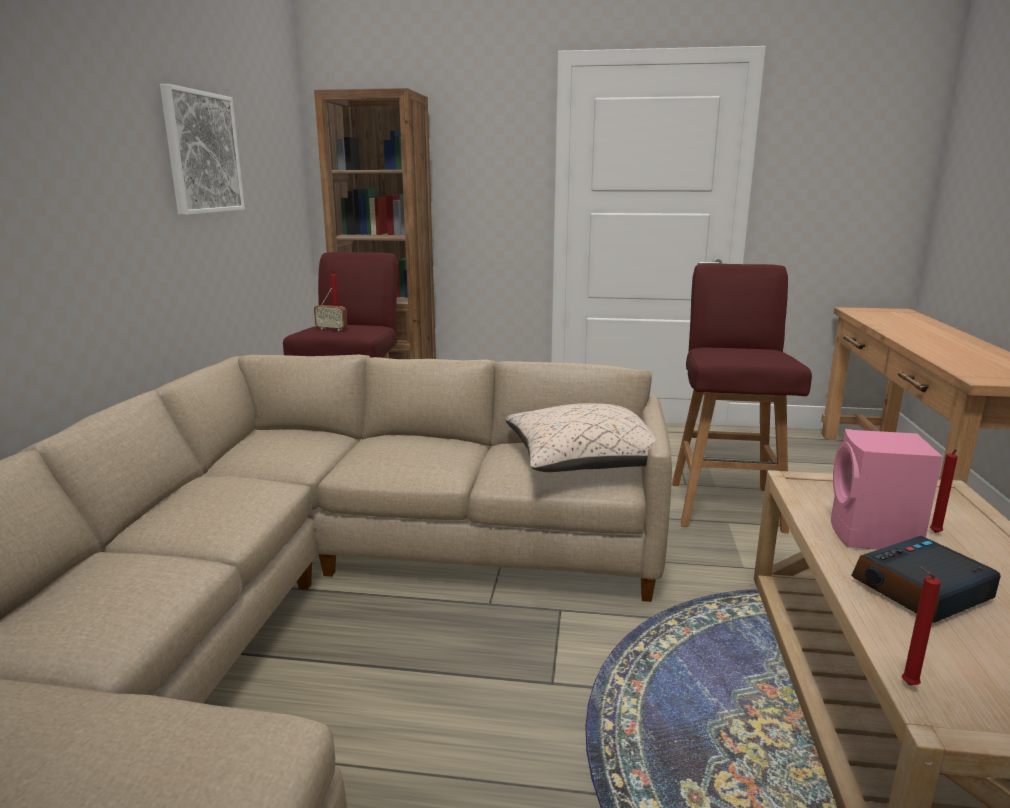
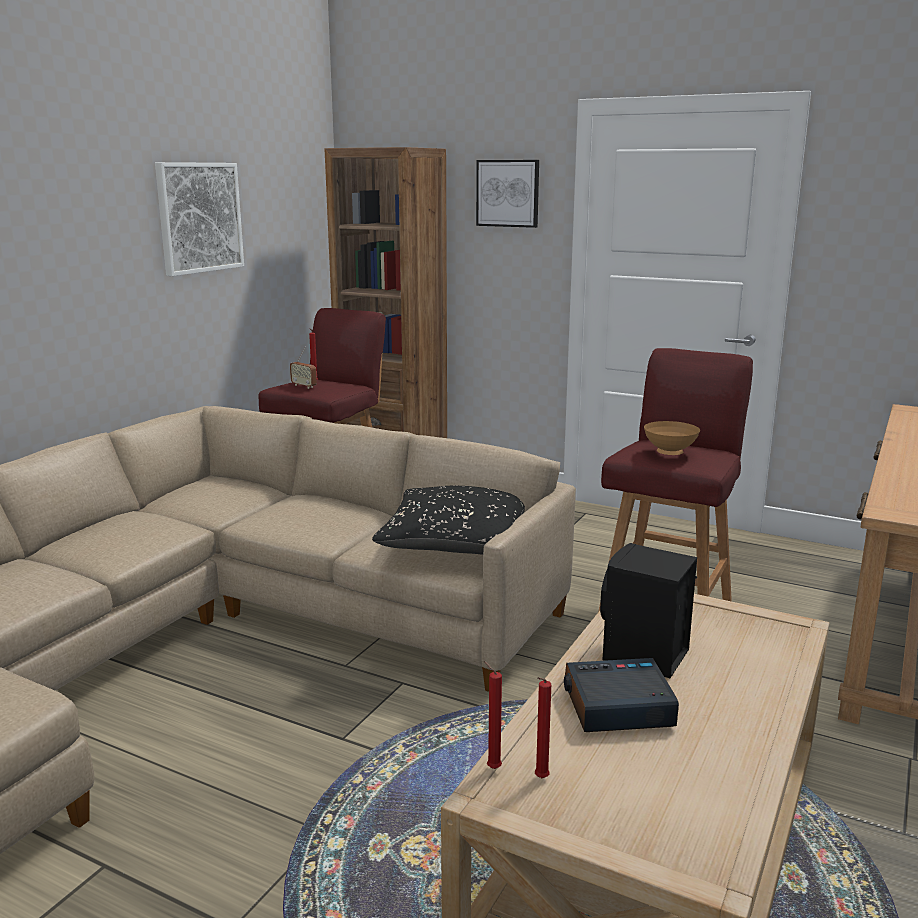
camera: 20 degrees right, 0 degrees up
(490, 140) = (508, 193): none -> picture
(581, 463) = (454, 545): beige pillow -> black pillow
(747, 354) = (669, 453): none -> brown bowl
(873, 537) = (643, 656): pink speaker -> black speaker
(935, 533) = (714, 665): red candle -> red candle (540, 779)

